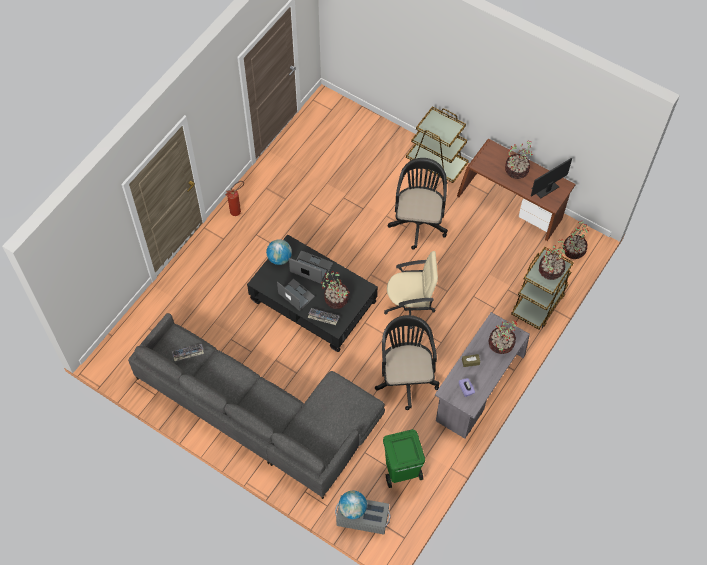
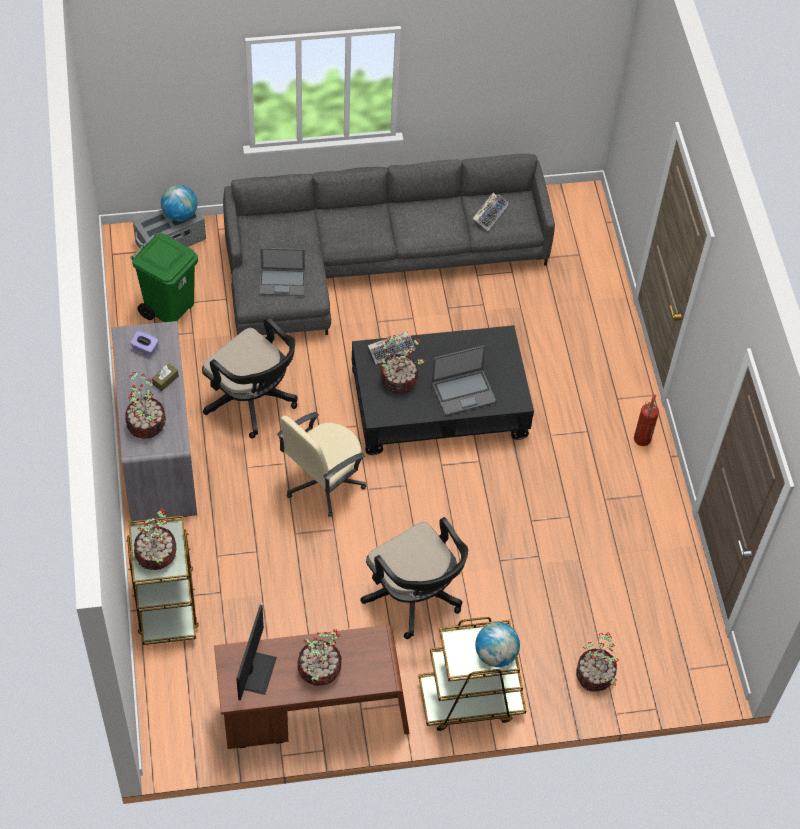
camera: 135 degrees right, 5 degrees down
(279, 258) = (511, 377): globe -> globe (495, 654)
(296, 294) = (448, 352): laptop -> laptop (283, 282)
(574, 250) = (176, 715): potted plant -> potted plant (595, 676)

